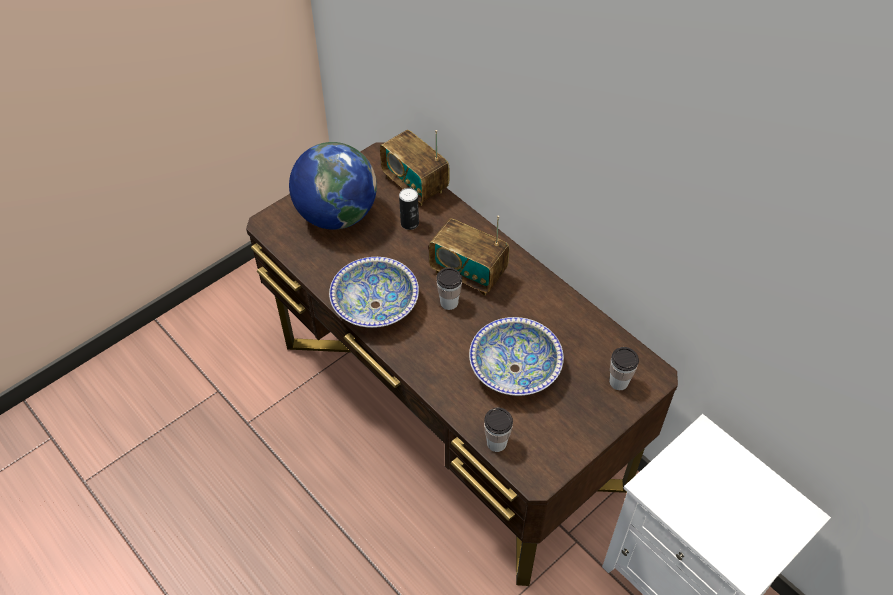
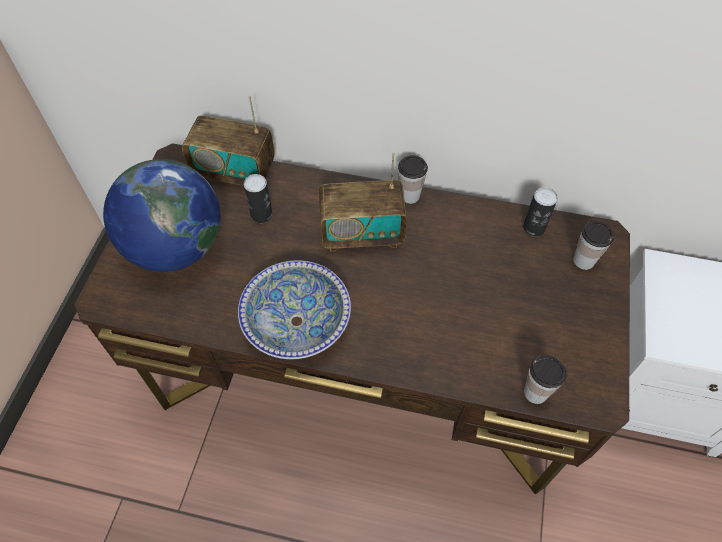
camera: 35 degrees left, 5 degrees up
(449, 302) = (369, 274): cup -> cup (410, 196)
(515, 368) = (486, 304): bowl -> none
(601, 338) = (534, 228): none -> can

